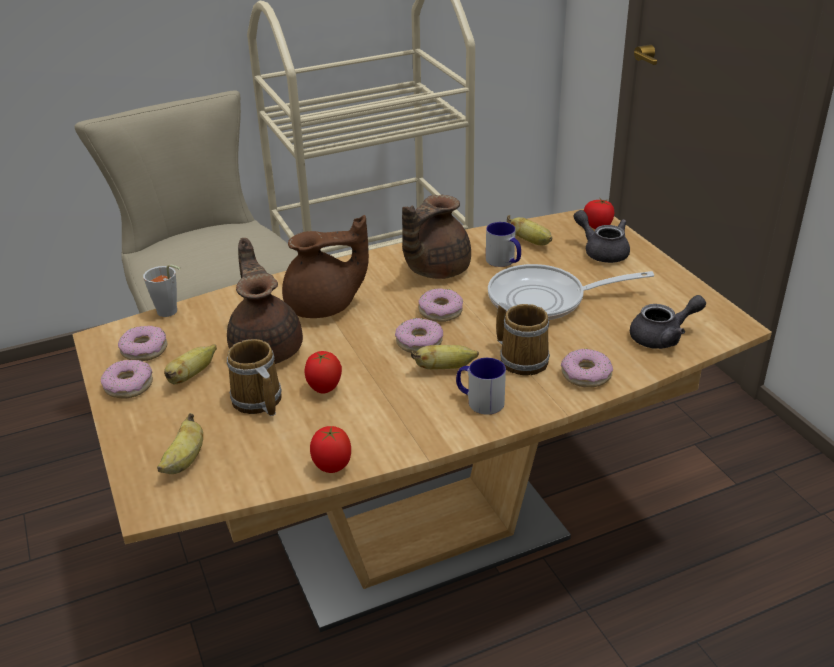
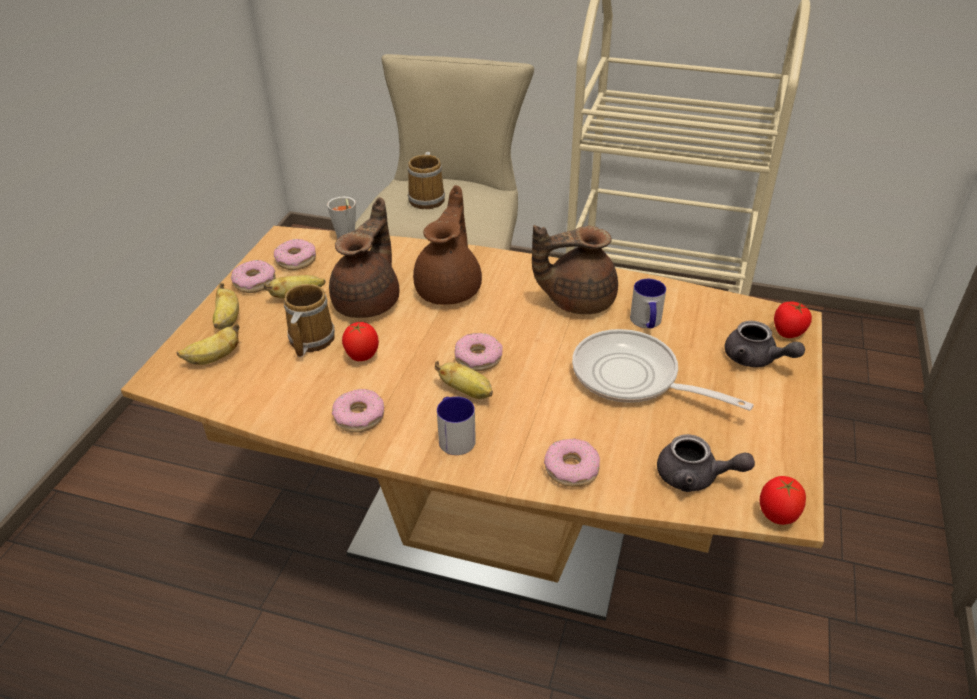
camera: 40 degrees right, 5 degrees up
(324, 307) = (450, 289): brown teapot -> brown teapot turned 105 degrees counterclockwise
(332, 467) = (287, 422): tomato -> tomato (776, 517)
(440, 311) = (530, 340): donut -> donut (359, 416)
(522, 359) = (538, 421): mug -> mug (428, 198)
(531, 242) = (698, 316): banana -> banana (227, 320)
(602, 251) = (755, 359): grey teapot -> grey teapot turned 135 degrees clockwise

